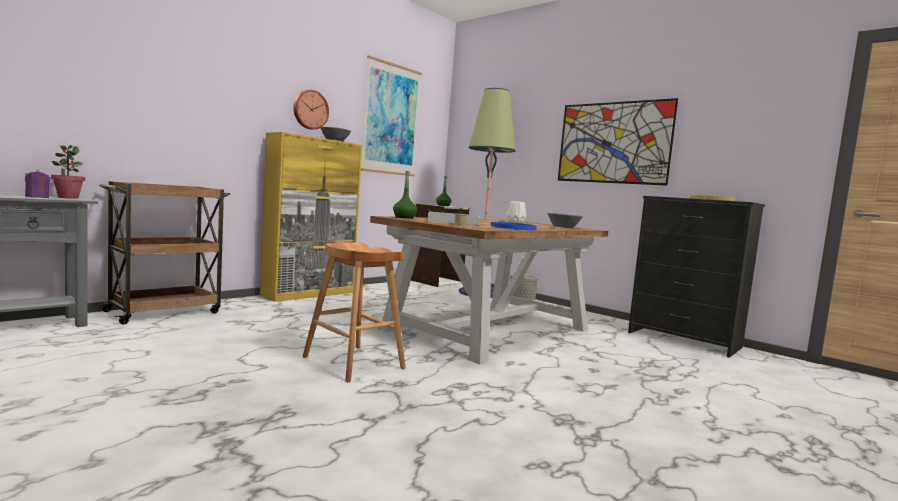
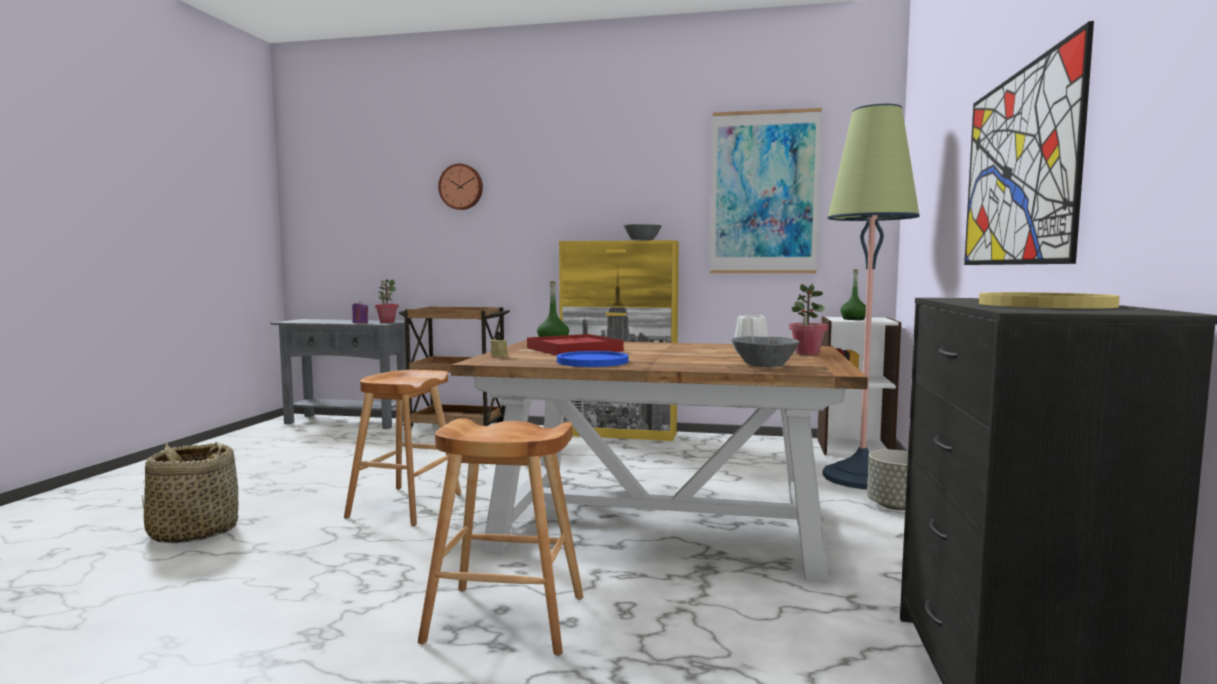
camera: 60 degrees right, 0 degrees up
(272, 438) = (193, 532): none -> basket
(310, 109) = (627, 205): wall clock -> wall clock (461, 187)
(453, 222) = (574, 349): white tray -> red tray
(530, 222) = (807, 353): none -> potted plant
(580, 379) = (506, 619): none -> brown stool

